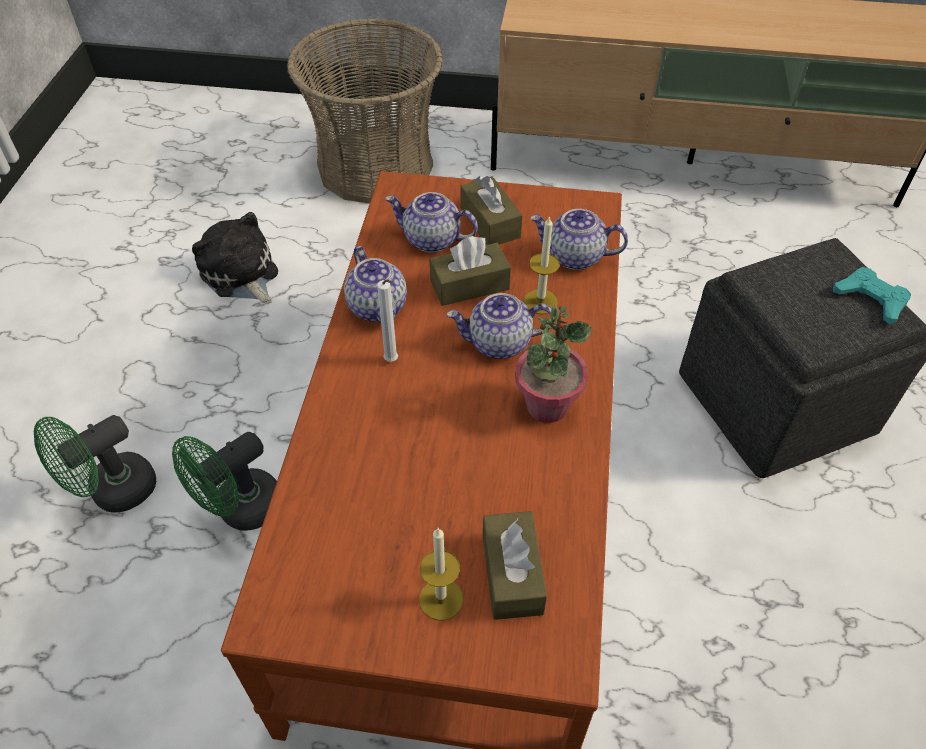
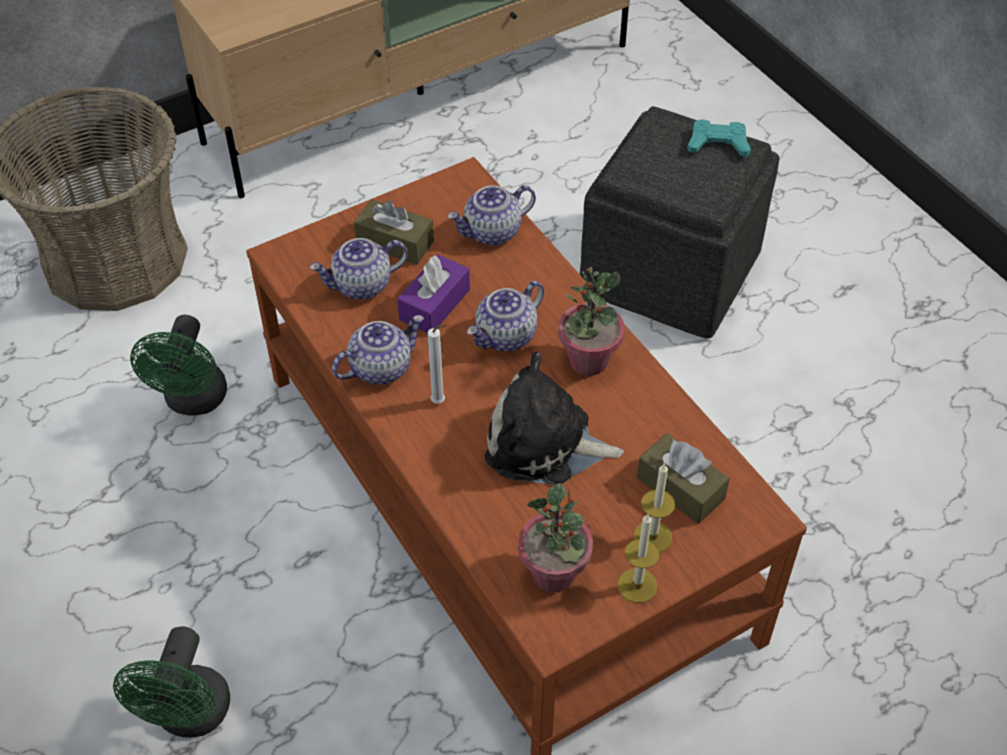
camera: 40 degrees left, 0 degrees up
(241, 275) = (90, 448): plush toy -> plush toy (545, 444)
(241, 510) = (328, 645): green fan -> green fan (194, 401)
(325, 566) = (554, 574): none -> potted plant
(378, 307) = (380, 367): teapot -> teapot turned 60 degrees counterclockwise
(469, 285) = (434, 304): brown tissue box -> purple tissue box
(540, 302) = (503, 285): candle -> candle (637, 585)

